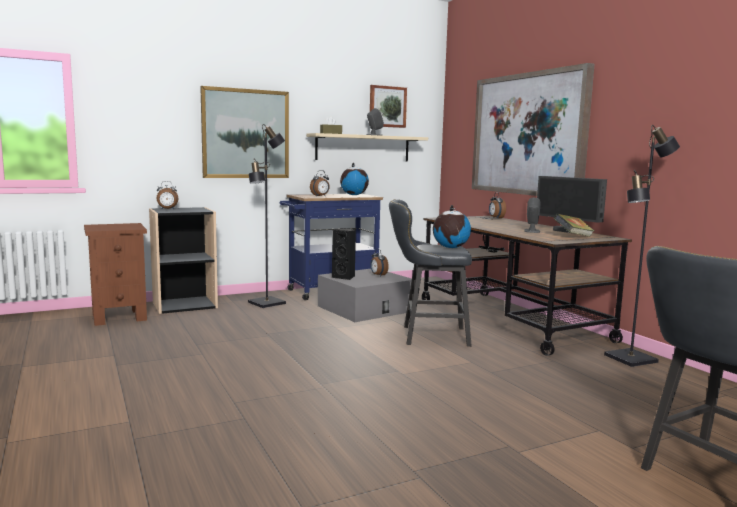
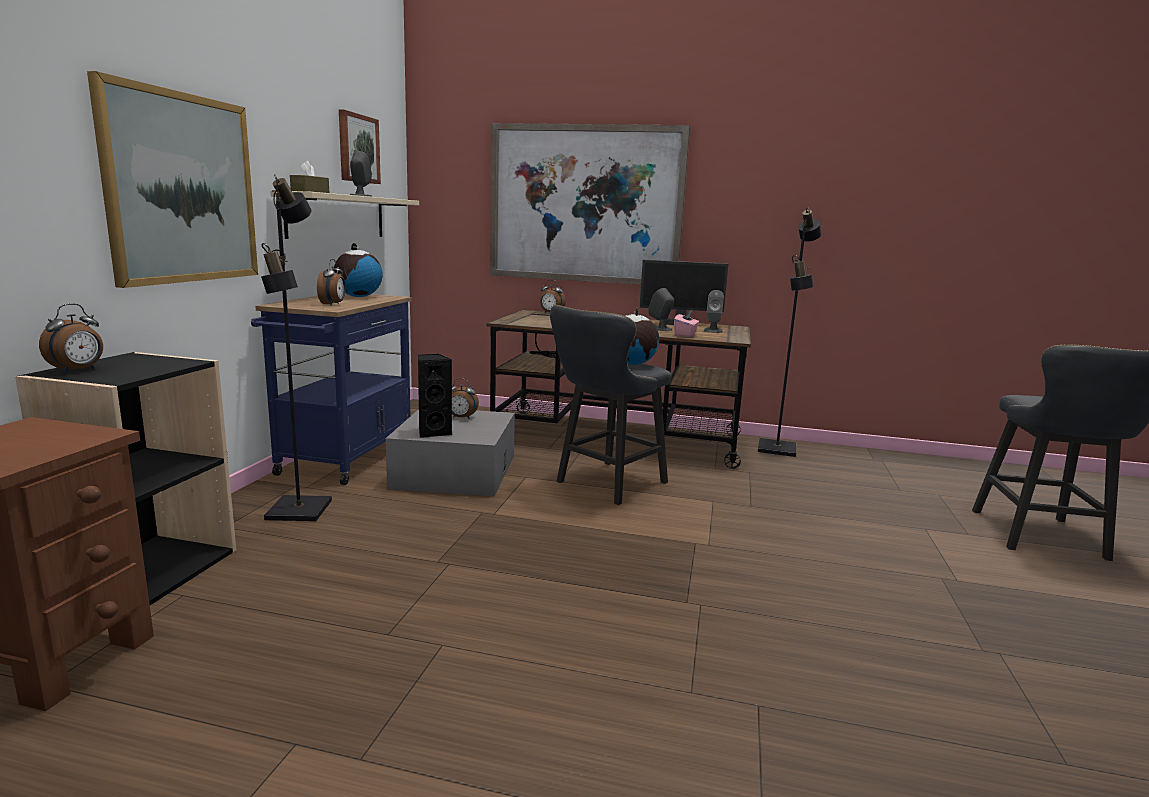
camera: 50 degrees left, 5 degrees up
(530, 235) = (685, 335): none -> pink tissue box
(573, 236) = (713, 330): book -> grey speaker

